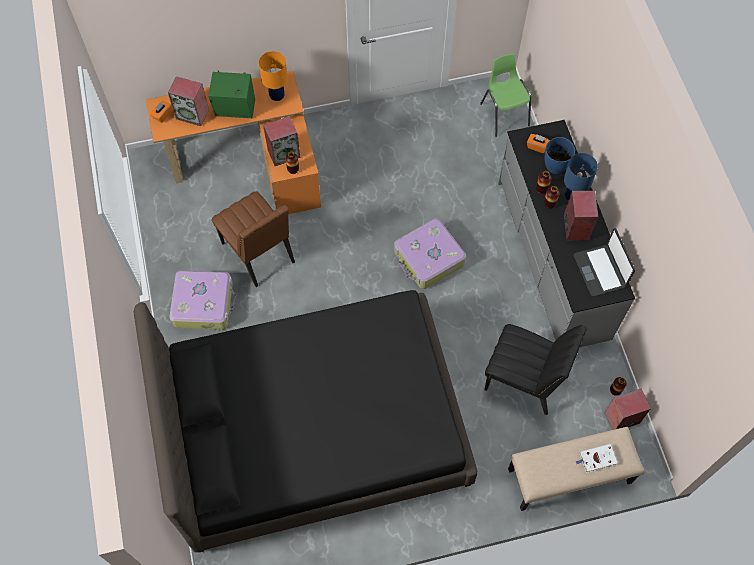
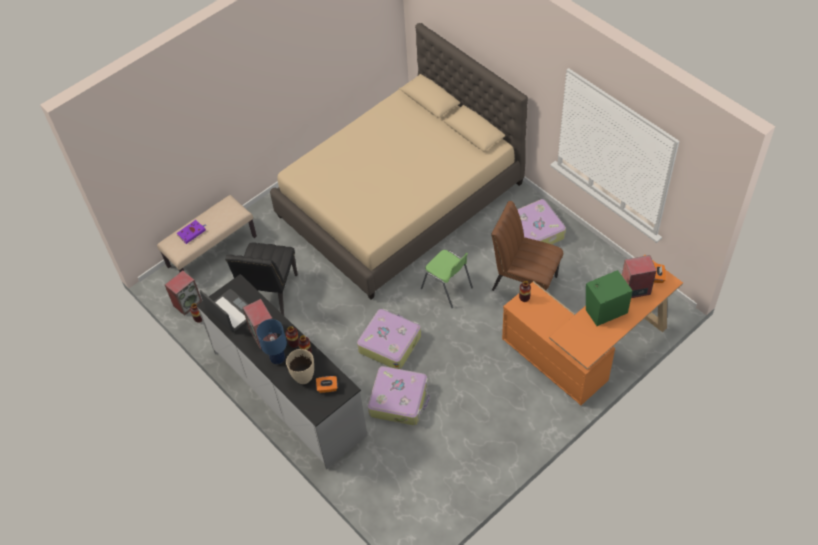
camera: 155 degrees right, 10 degrees down
(277, 96) = (581, 338): orange table lamp -> none
(284, 153) = (541, 307): speaker -> none
(314, 427) = (401, 199): black bed -> beige bed
(451, 200) = (399, 400): none -> suitcase
(504, 114) = (397, 508): green chair -> green chair (447, 288)
(523, 381) = (270, 293): black chair -> black chair turned 75 degrees counterclockwise
(555, 167) = (303, 376): blue vase -> beige vase
(596, 459) = (192, 232): white book -> purple book

